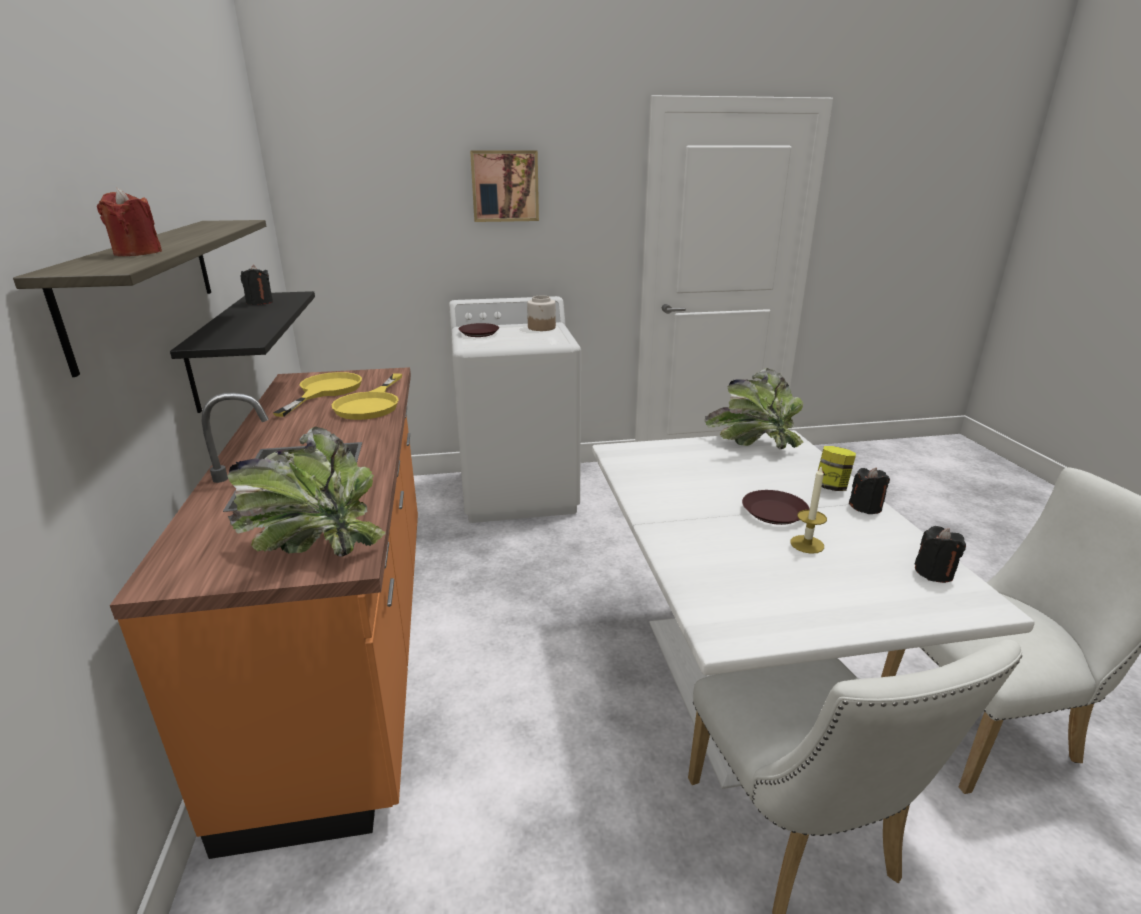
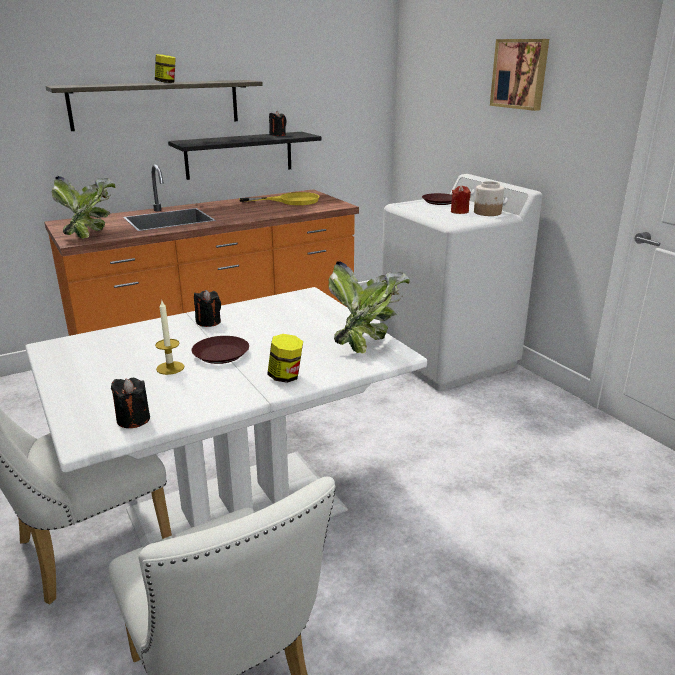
camera: 70 degrees right, 0 degrees up
(137, 253) = (108, 84): red candle -> red candle (459, 212)
(178, 237) = (166, 82): none -> jar
(371, 404) = (277, 211): yellow frying pan -> none
(865, 507) = (249, 392): black candle -> black candle (208, 322)

